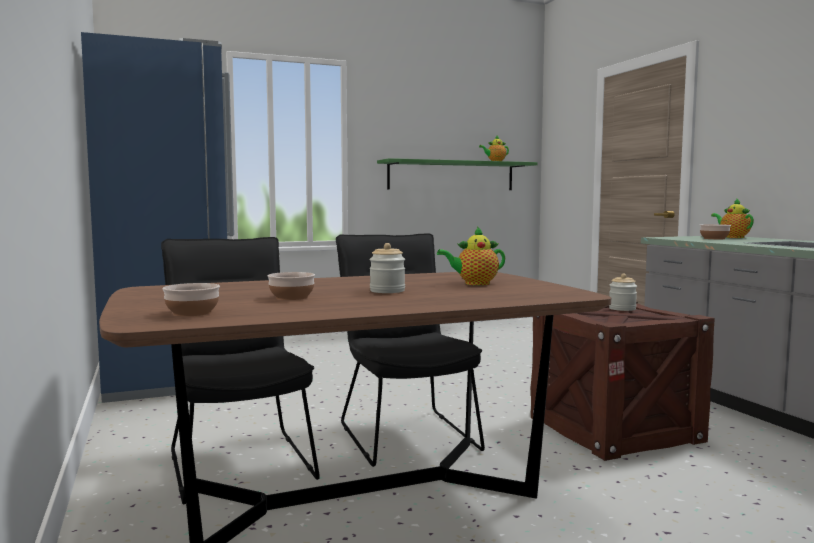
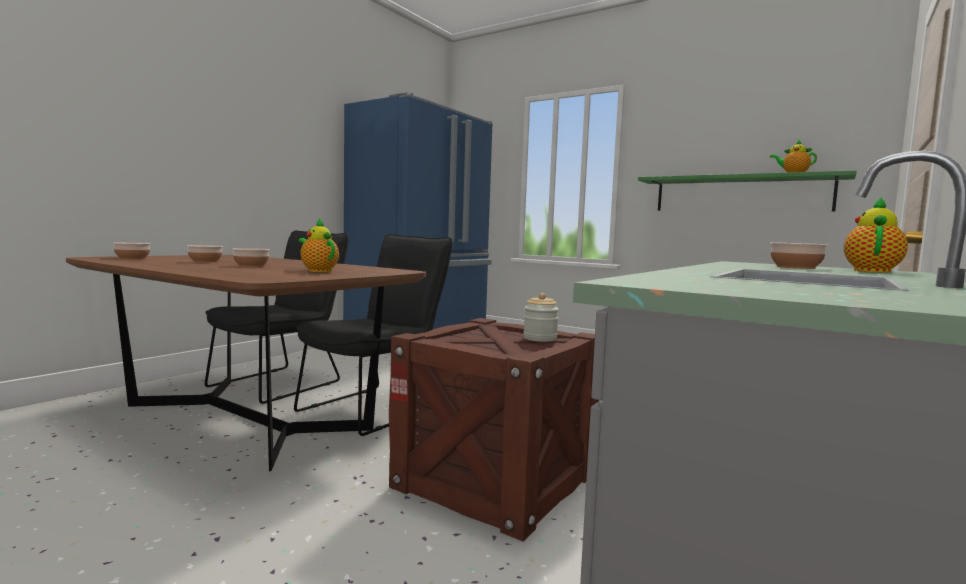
camera: 55 degrees right, 0 degrees up
(387, 291) = (251, 265): jar -> bowl

